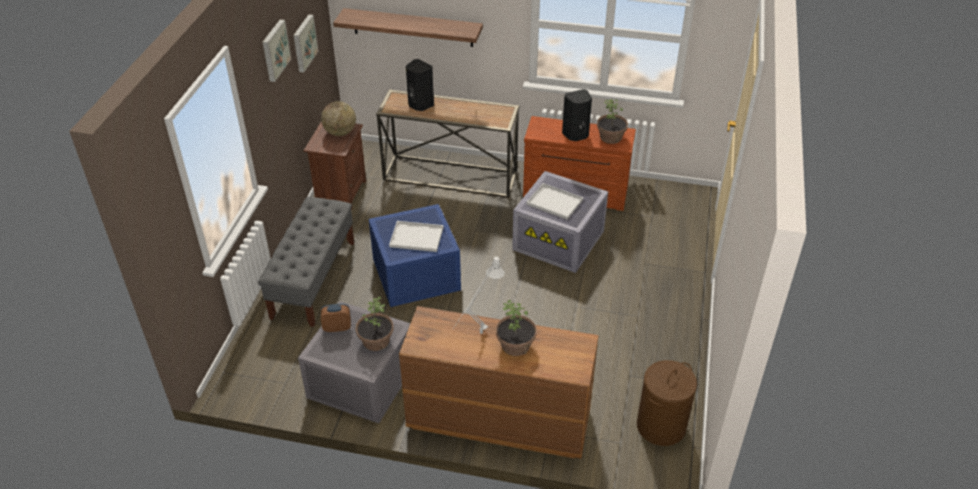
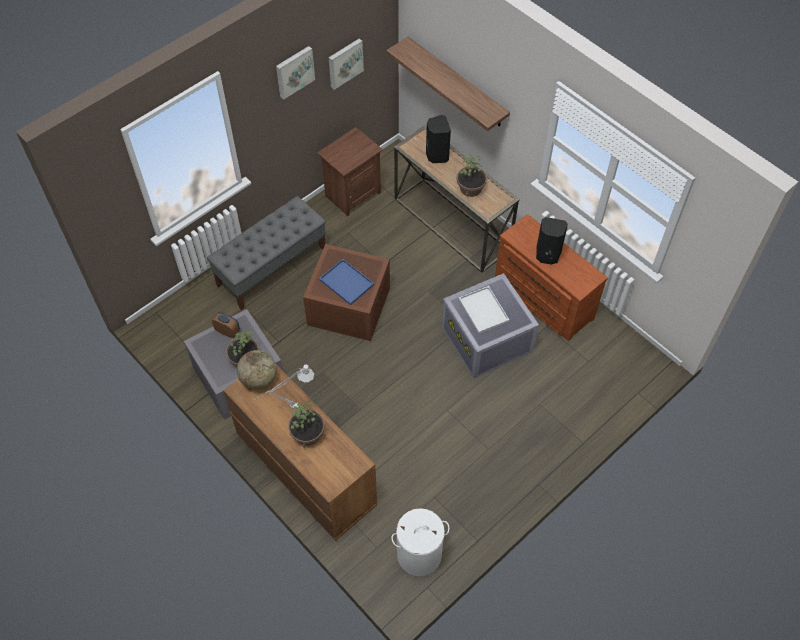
camera: 35 degrees right, 15 degrees up
(340, 132) = (358, 149): globe -> globe (259, 379)
(414, 273) = (348, 305): blue storage box -> brown storage box
(417, 237) = (347, 282): white tray -> blue tray
(611, 137) = (576, 275): potted plant -> potted plant (471, 188)
(661, 426) = (419, 554): brown laundry basket -> white laundry basket

